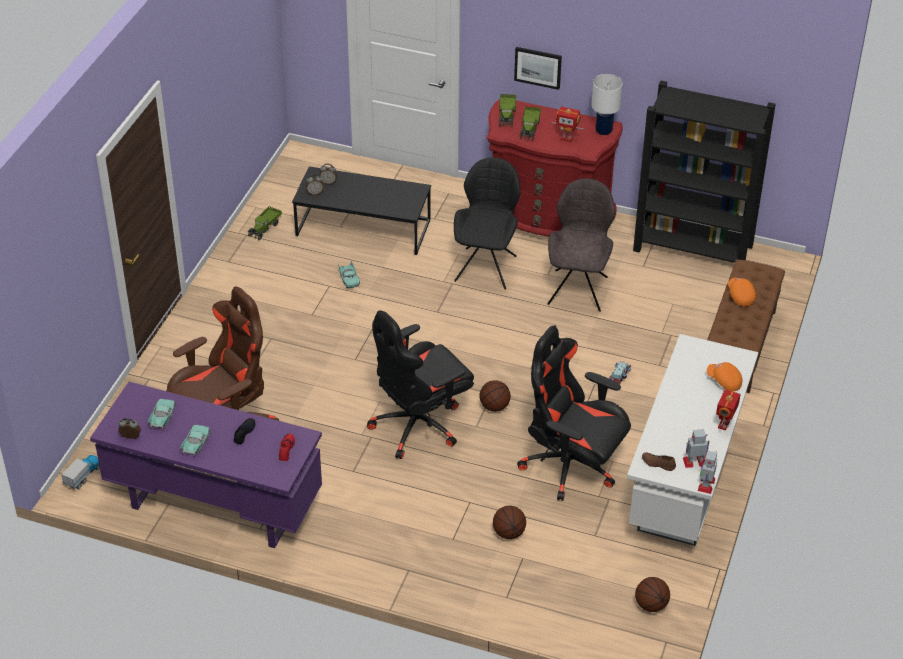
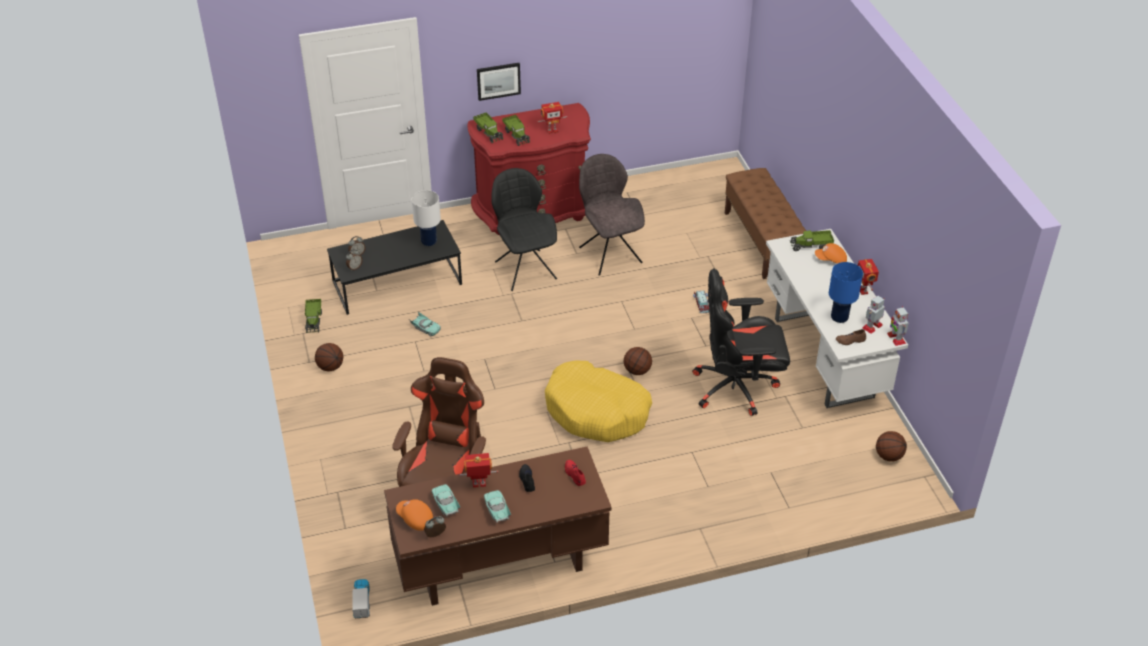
camera: 35 degrees left, 0 degrees up
(203, 416) = (479, 484): none -> toy robot
(214, 507) = (500, 566): purple desk -> brown desk
(422, 423) = (597, 411): black office chair -> yellow dog bed
(508, 532) = (742, 459): basketball -> basketball (330, 367)
(603, 132) = (574, 114): white table lamp -> white table lamp (429, 243)
(669, 439) = (839, 319): none -> blue table lamp
(693, 248) = (660, 186): black bookcase -> none
(718, 359) = (811, 246): none -> toy truck
(740, 296) = (758, 199): orange cap -> orange cap (414, 519)

